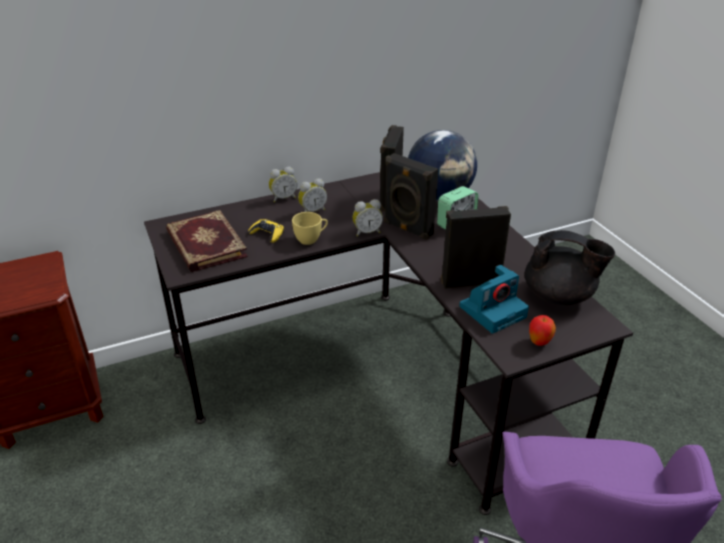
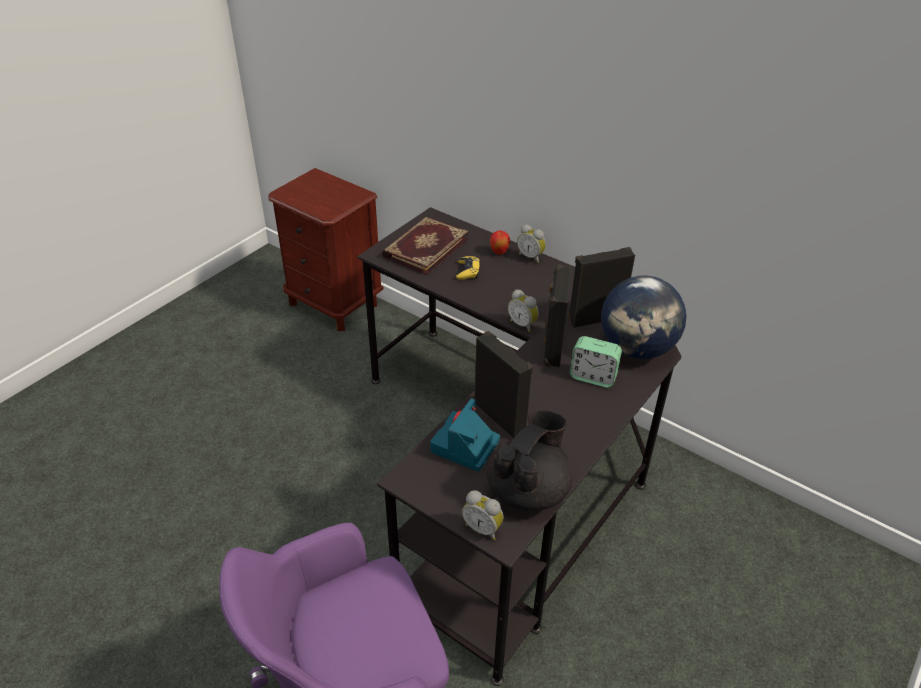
camera: 60 degrees right, 5 degrees up
(311, 239) = (481, 297): yellow cup -> none
(312, 211) = (526, 280): alarm clock -> alarm clock (483, 528)
(493, 311) = (465, 447): camera -> camera turned 90 degrees clockwise
(539, 342) = (438, 493): apple -> apple (499, 253)
(559, 296) = (528, 490): black teapot -> black teapot turned 135 degrees counterclockwise

